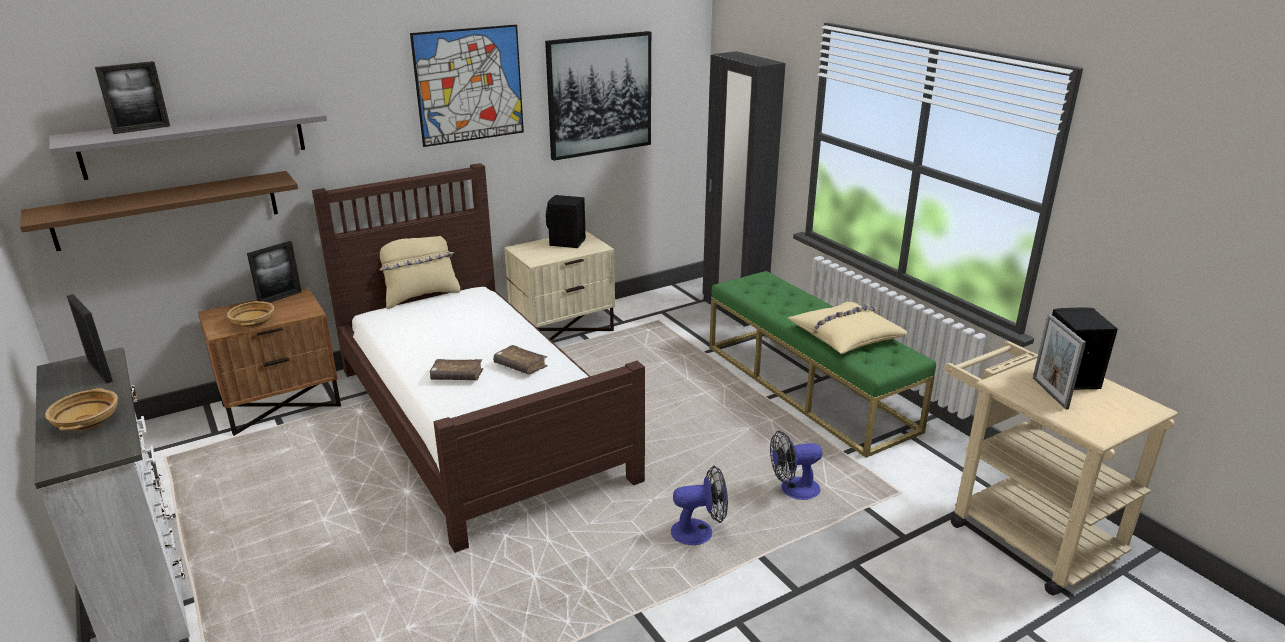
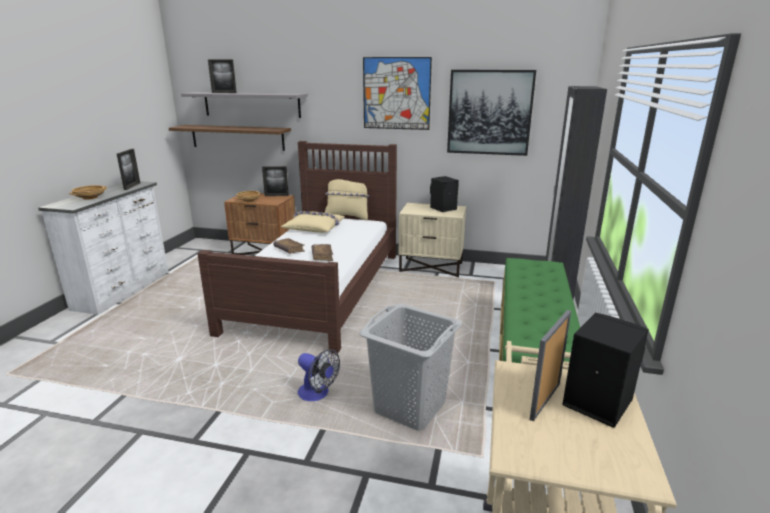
camera: 45 degrees right, 5 degrees down
(793, 490) = (409, 407): fan -> grey laundry basket
(845, 336) = (540, 315): beige pillow -> beige pillow (315, 227)

